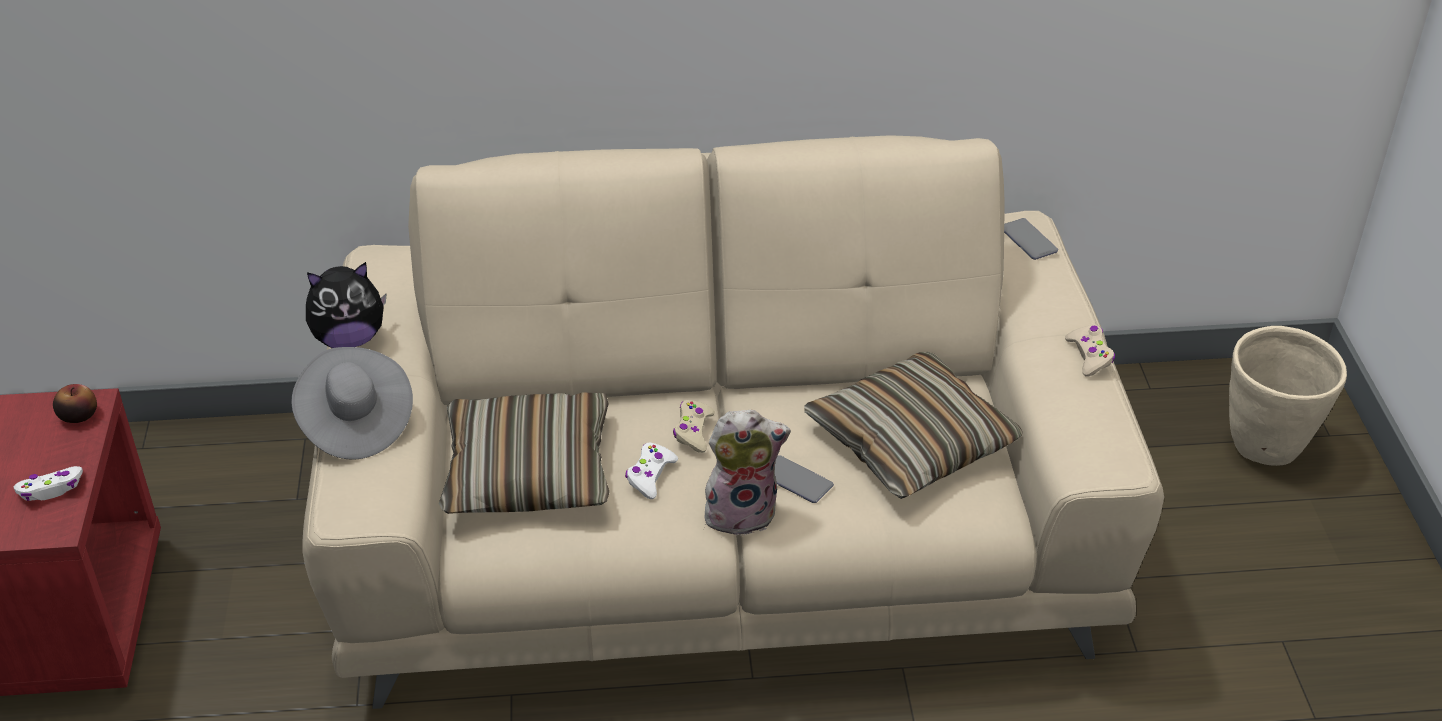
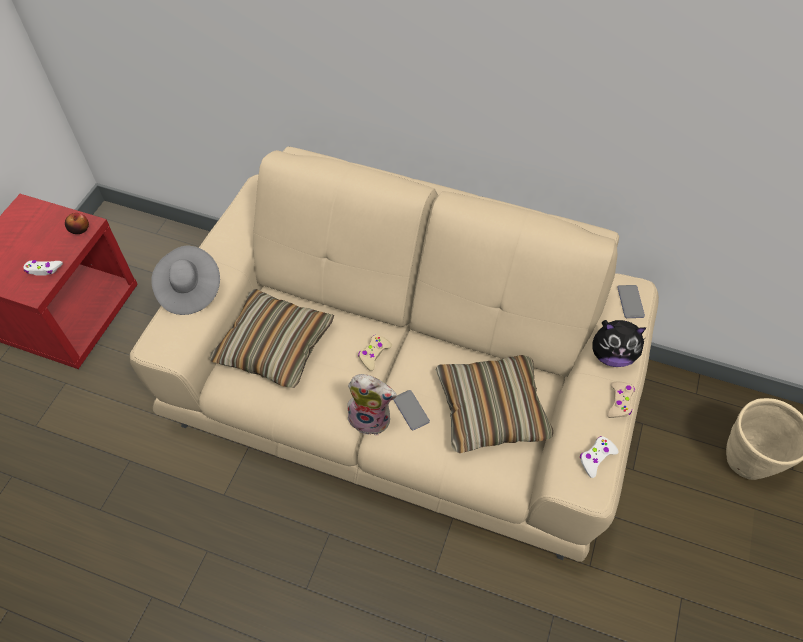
camera: 25 degrees right, 15 degrees up
(349, 339) = (217, 234): plush toy -> plush toy (612, 355)
(650, 476) = (335, 375): white game controller -> white game controller (596, 458)

